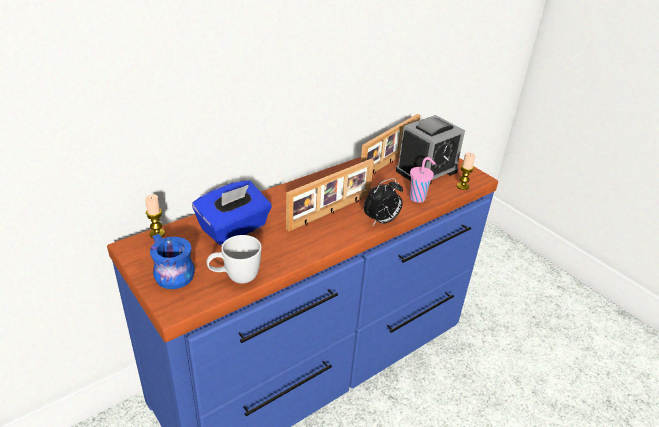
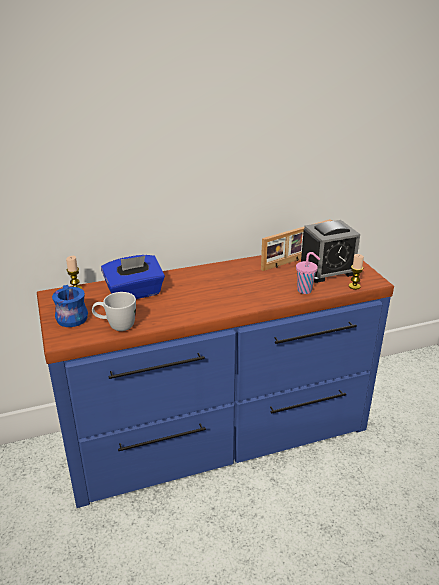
camera: 20 degrees right, 5 degrees down
(331, 212) = (220, 291): picture frame -> none
(381, 221) = (260, 304): alarm clock -> none

